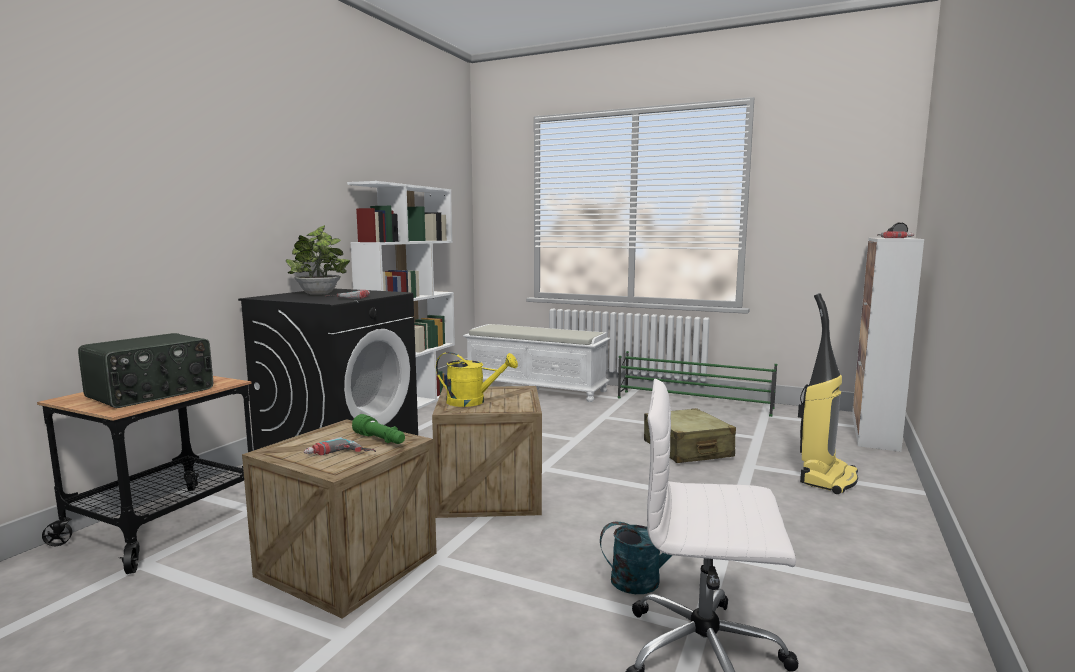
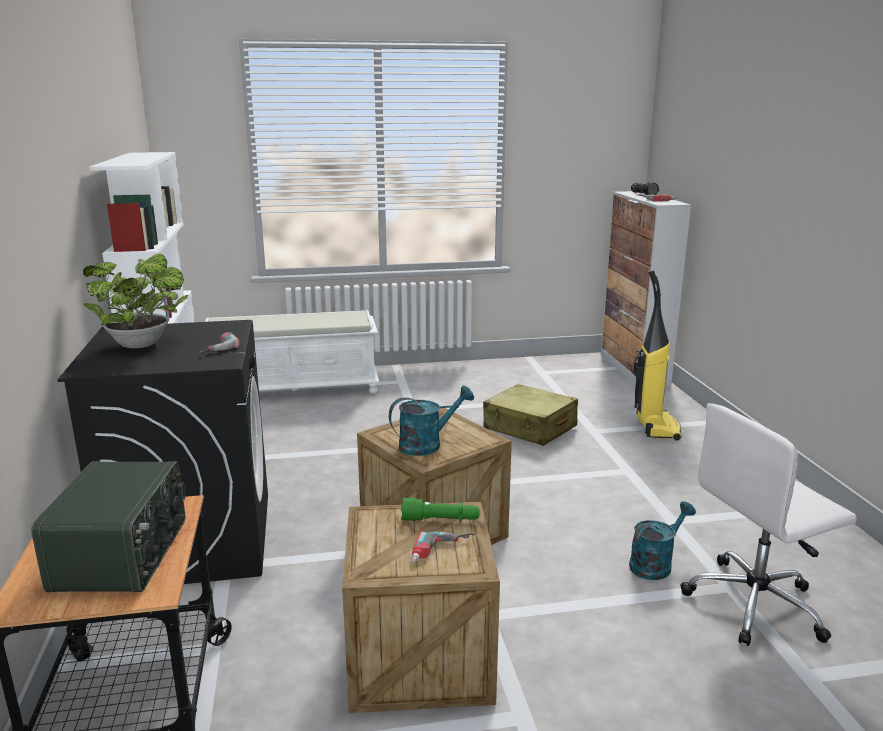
camera: 35 degrees left, 10 degrees up
(473, 402) = (427, 444): yellow watering can -> turquoise watering can
(694, 403) = (471, 372): green shoe rack -> none

